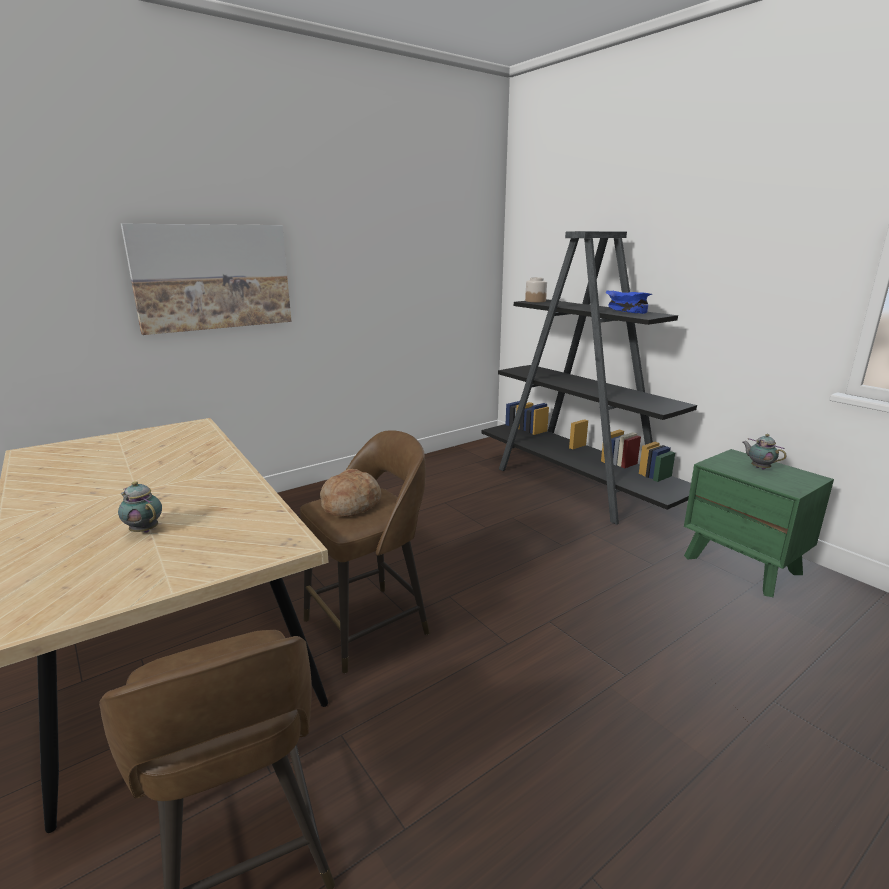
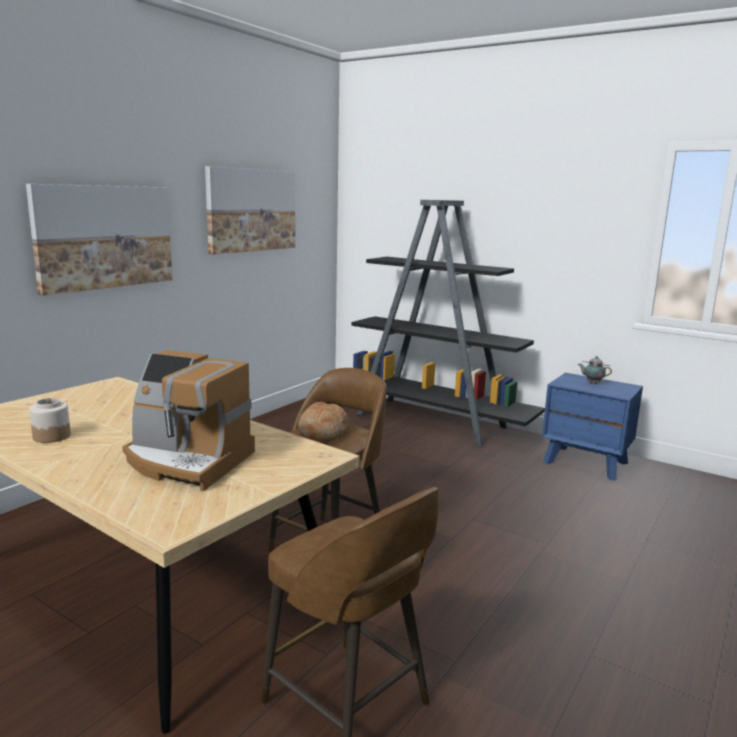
camera: 20 degrees left, 5 degrees down
(144, 530) = (187, 461): teapot -> coffee machine
(390, 248) = (251, 210): none -> picture
(535, 301) = (384, 258): jar -> jar (52, 436)
(627, 312) = (473, 266): blue bowl -> none
(742, 565) = (586, 462): green nightstand -> blue nightstand

